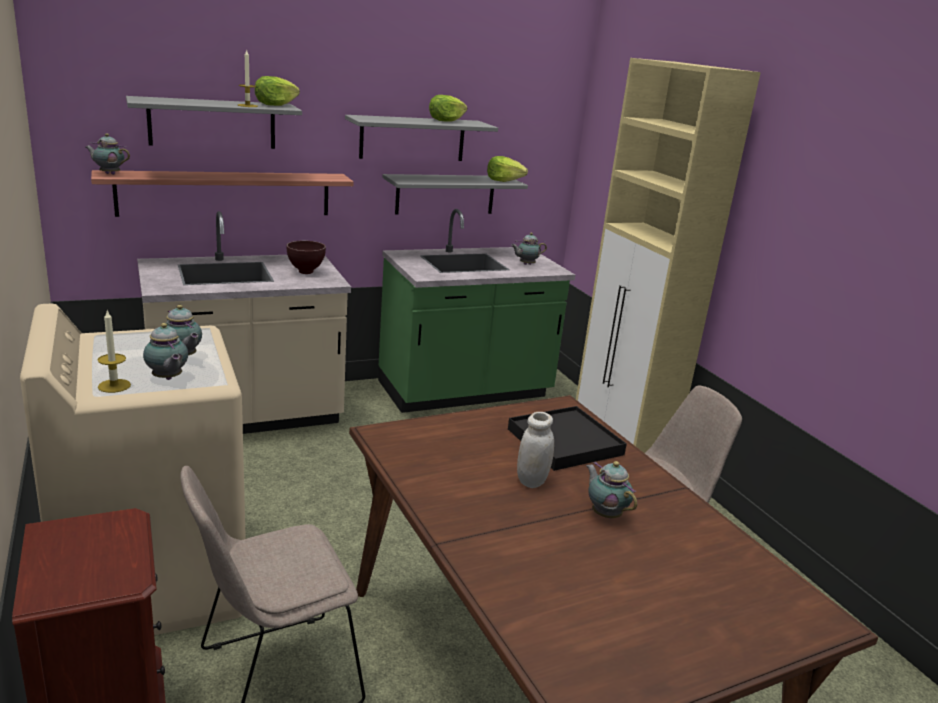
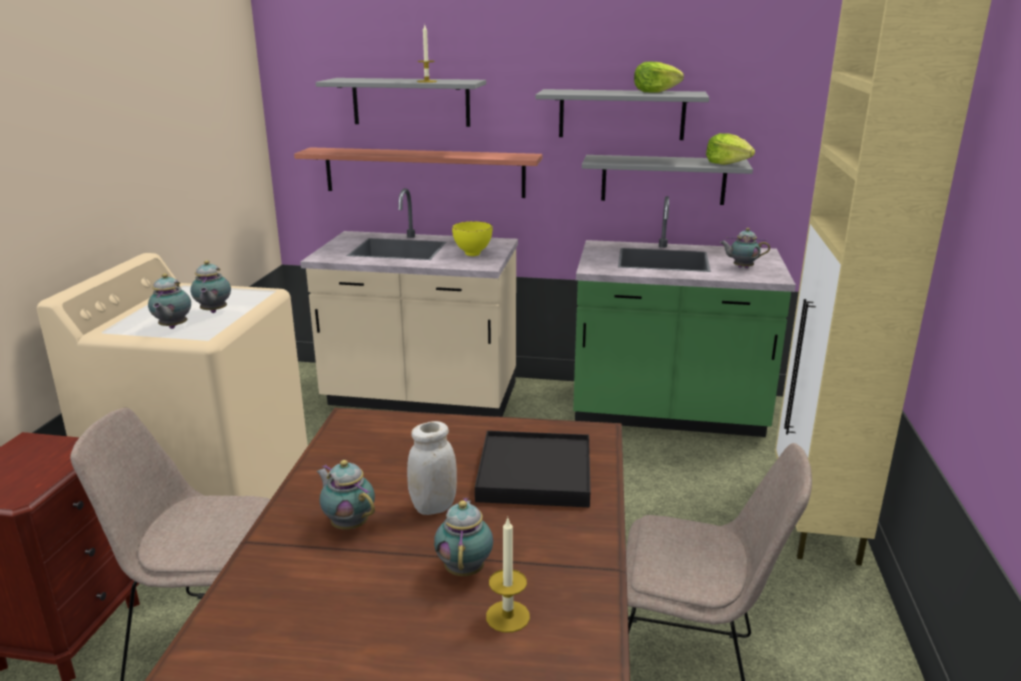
camera: 35 degrees right, 0 degrees up
(109, 174) = (315, 150): teapot -> teapot (348, 524)
(114, 386) = (127, 327): candle -> candle (507, 616)
(275, 105) = (461, 80): lettuce -> none
(305, 272) = (472, 254): brown bowl -> yellow bowl

